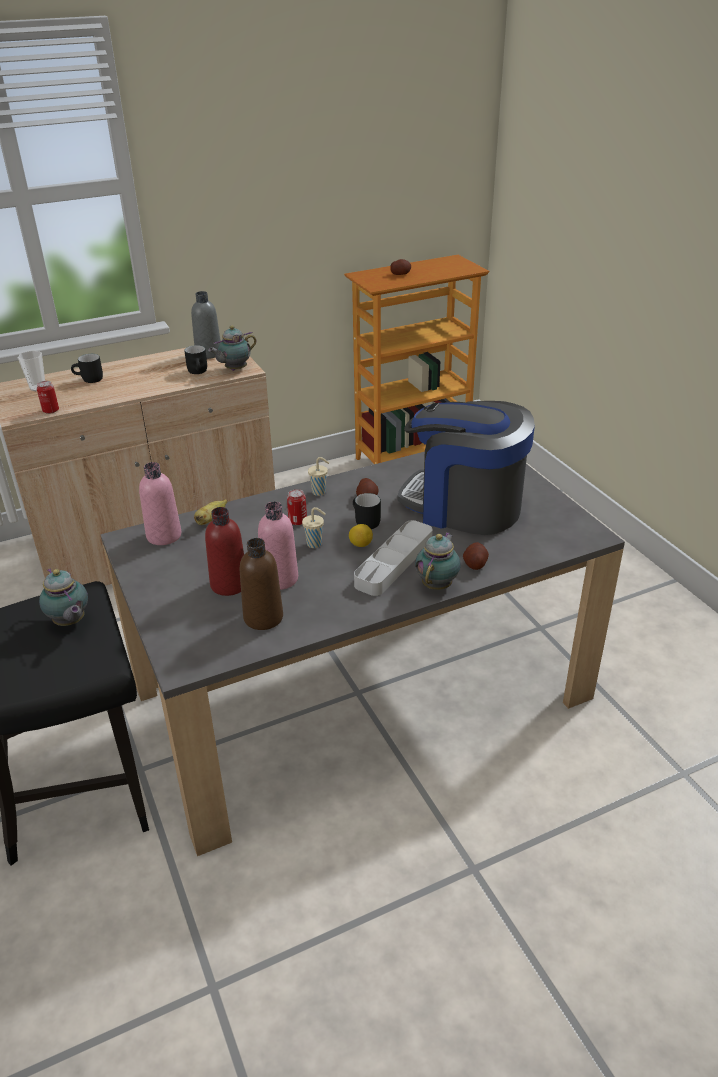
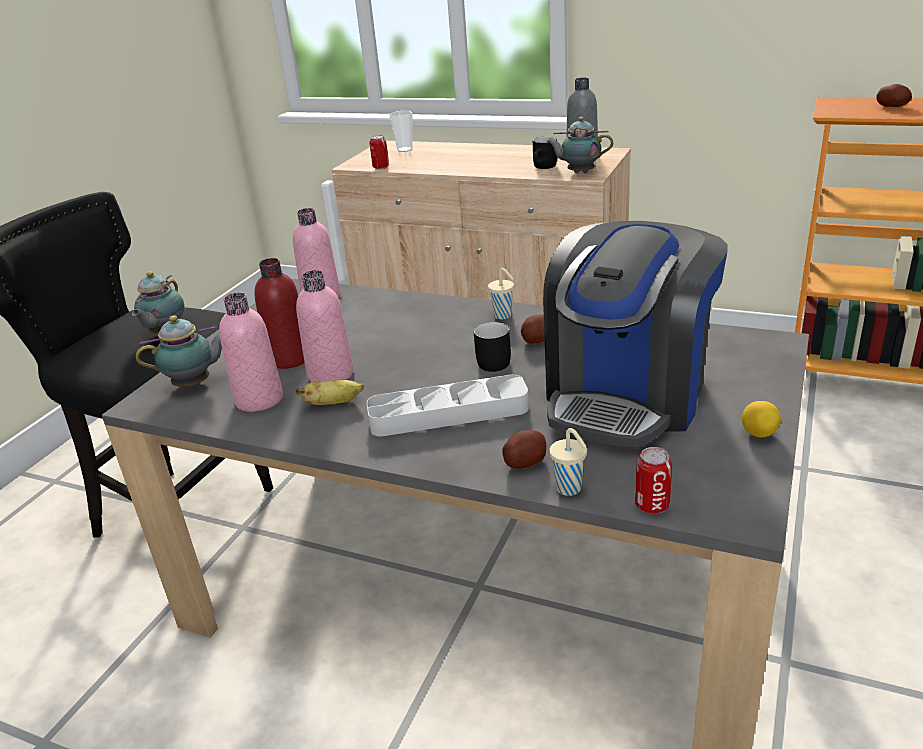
camera: 50 degrees right, 5 degrees down
(89, 380) = (449, 153): black mug -> none
(211, 520) = (374, 300): banana -> banana (333, 403)
(263, 617) = (259, 399): brown bottle -> pink bottle
(297, 521) = (436, 333): can -> can (652, 505)
(315, 544) = (413, 359): beige cup -> beige cup (570, 489)
(360, 544) = (450, 380): lemon -> lemon (759, 434)
(438, 584) = (447, 459): teapot -> teapot (195, 384)
(463, 506) = (627, 395): coffee machine -> coffee machine turned 135 degrees counterclockwise

